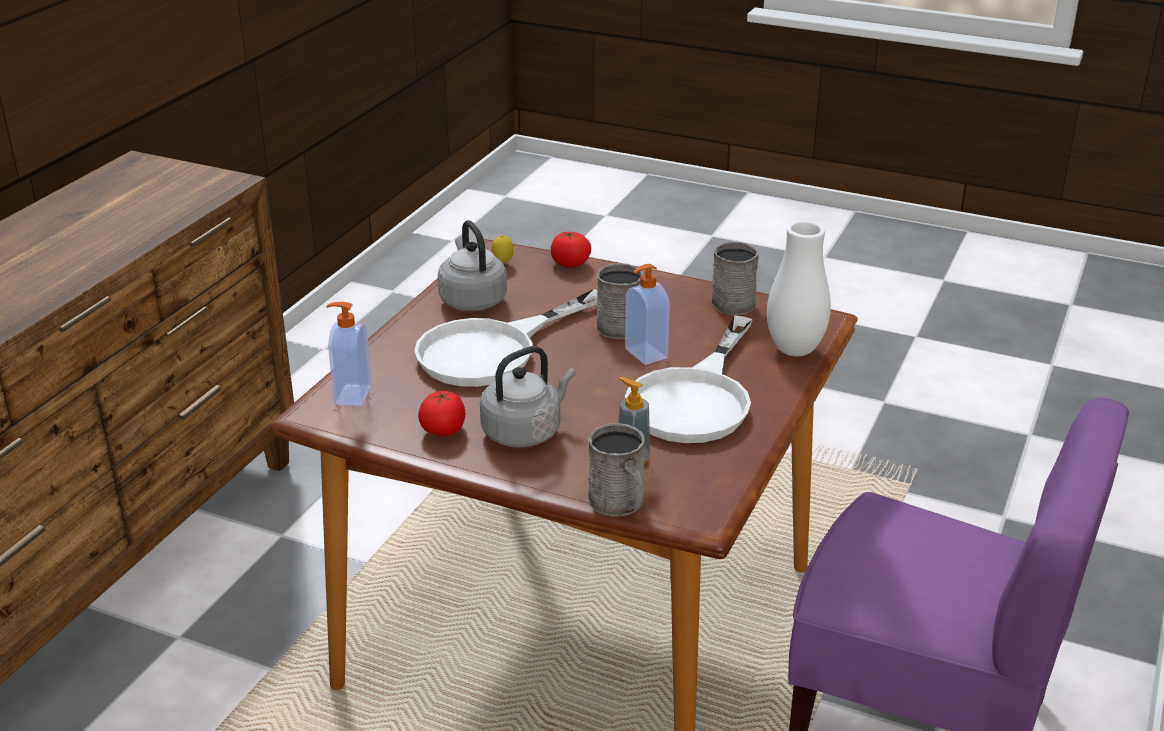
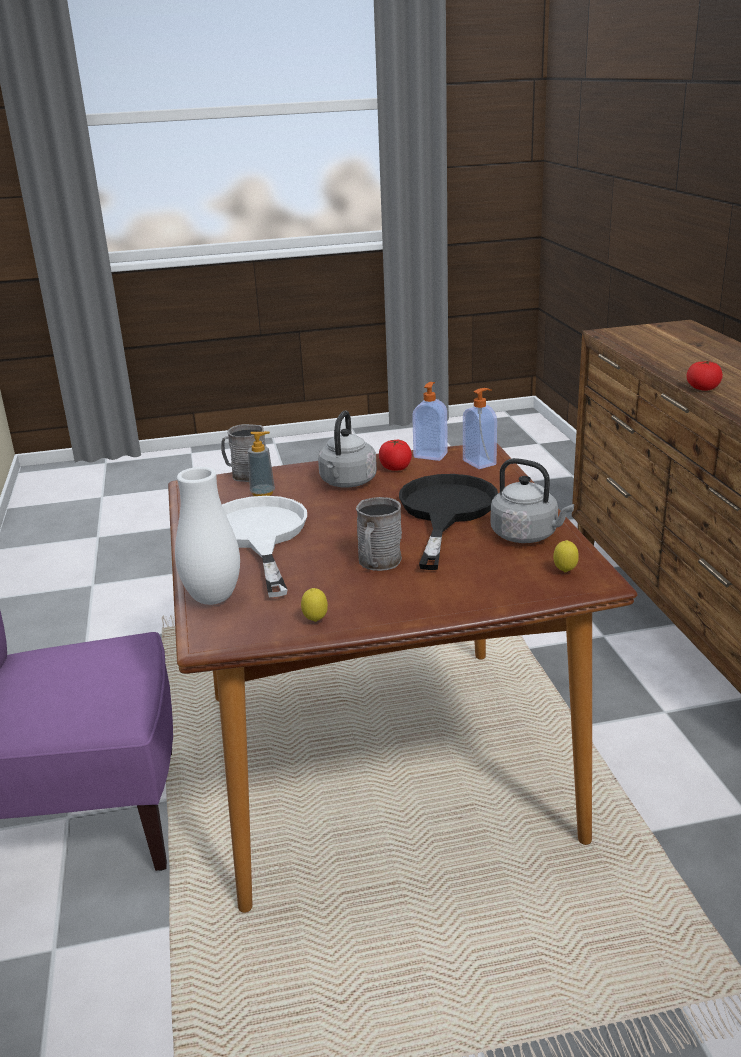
camera: 145 degrees right, 5 degrees down
(493, 350) = (445, 512): white frying pan -> black frying pan
(570, 264) = (510, 596): tomato -> tomato (703, 388)
(644, 354) = (333, 549): soap dispenser -> soap dispenser (430, 455)
(730, 301) = (315, 621): grey mug -> lemon

